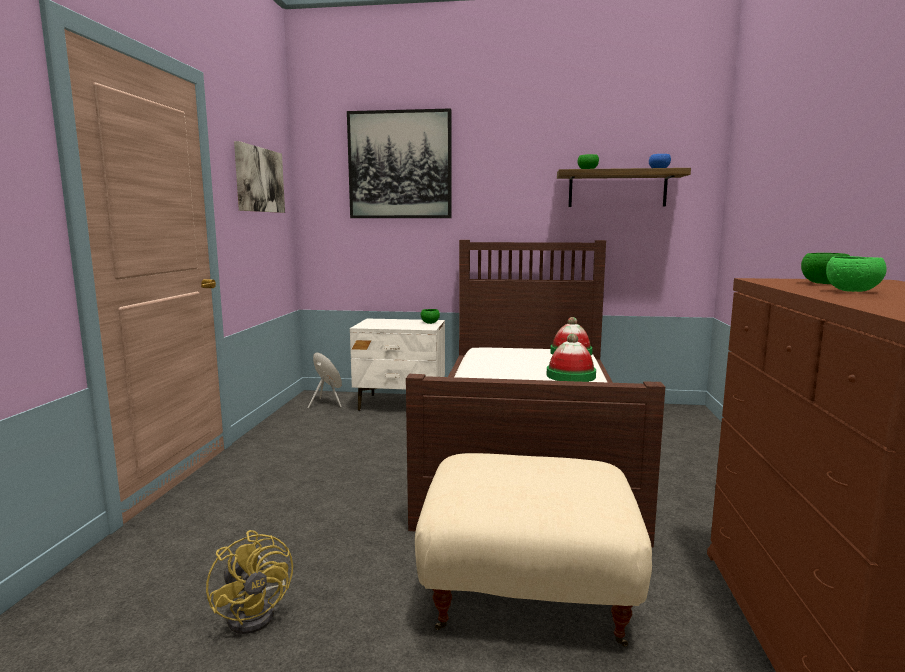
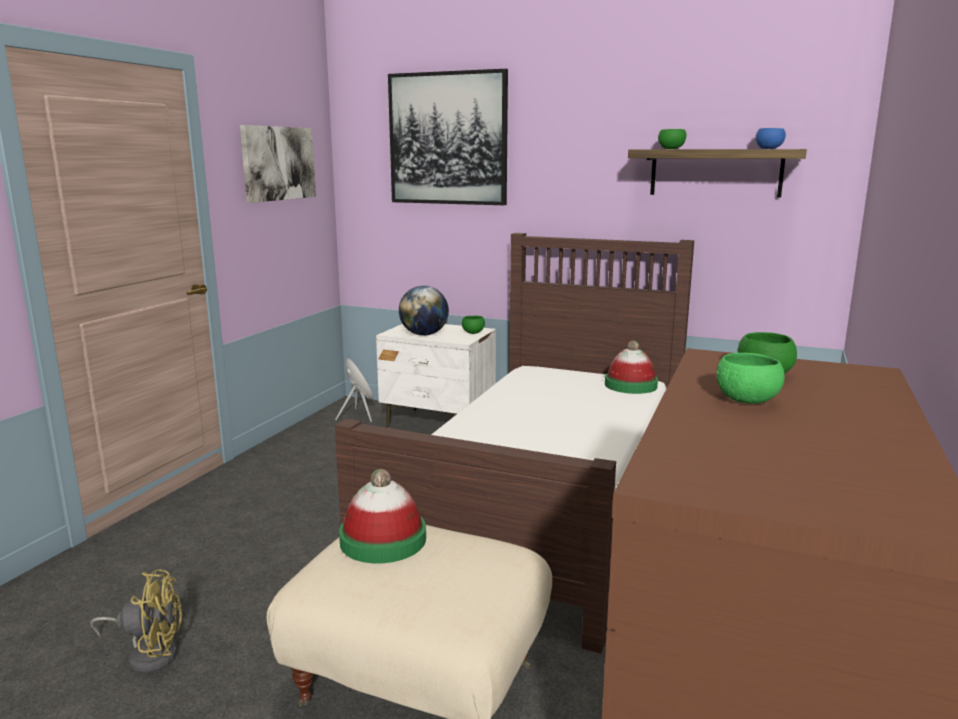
camera: 15 degrees right, 5 degrees up
(257, 612) = (149, 654): yellow fan -> yellow fan turned 75 degrees counterclockwise
(391, 326) = (424, 334): none -> globe
(570, 376) = (595, 421): hat -> hat (383, 540)

